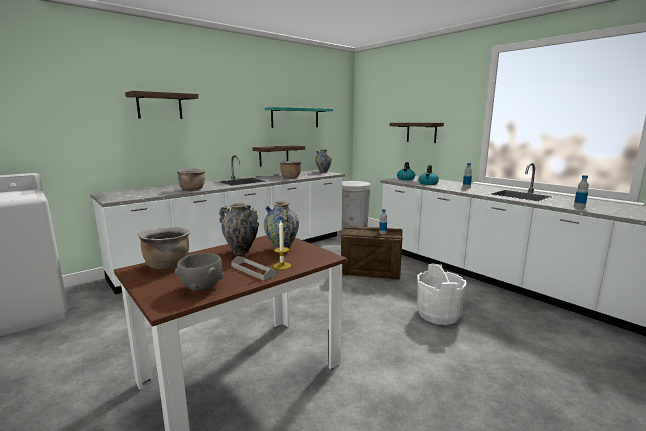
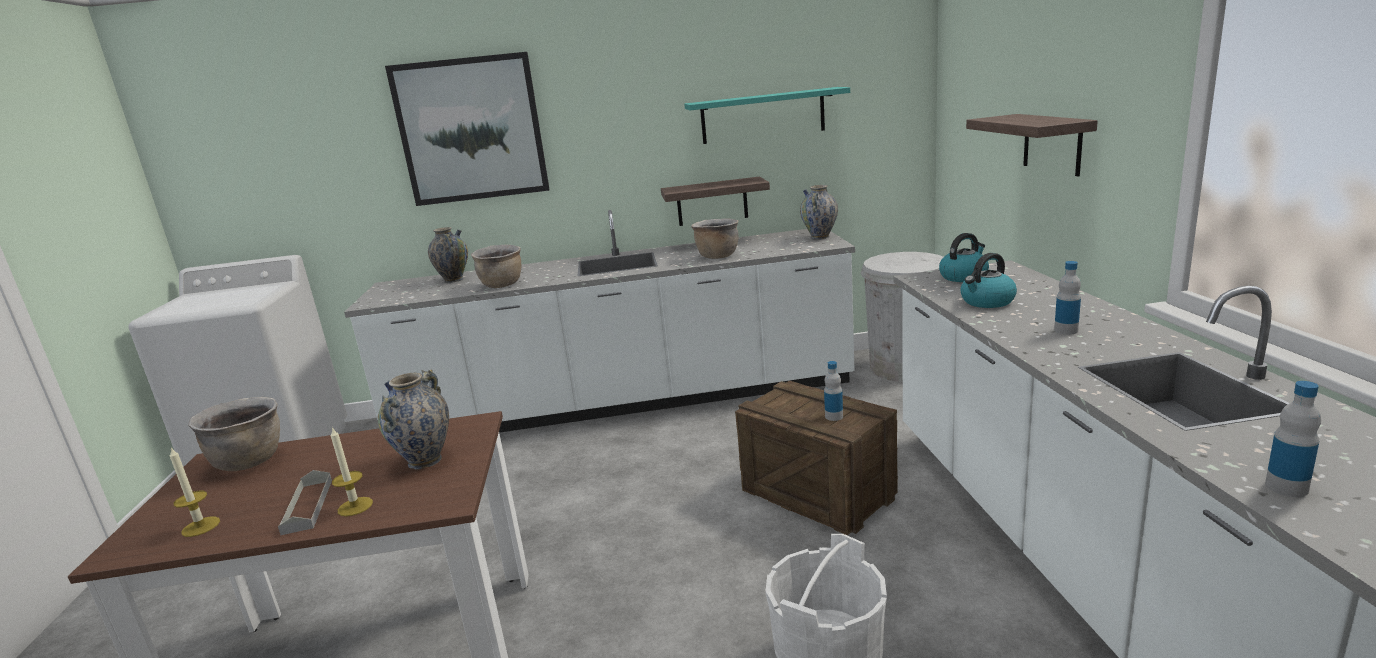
camera: 35 degrees right, 5 degrees up
(159, 106) = (471, 130): shelf -> picture
(202, 288) = (201, 526): grey bowl -> candle
(241, 251) = (367, 453): vase -> vase (453, 280)

